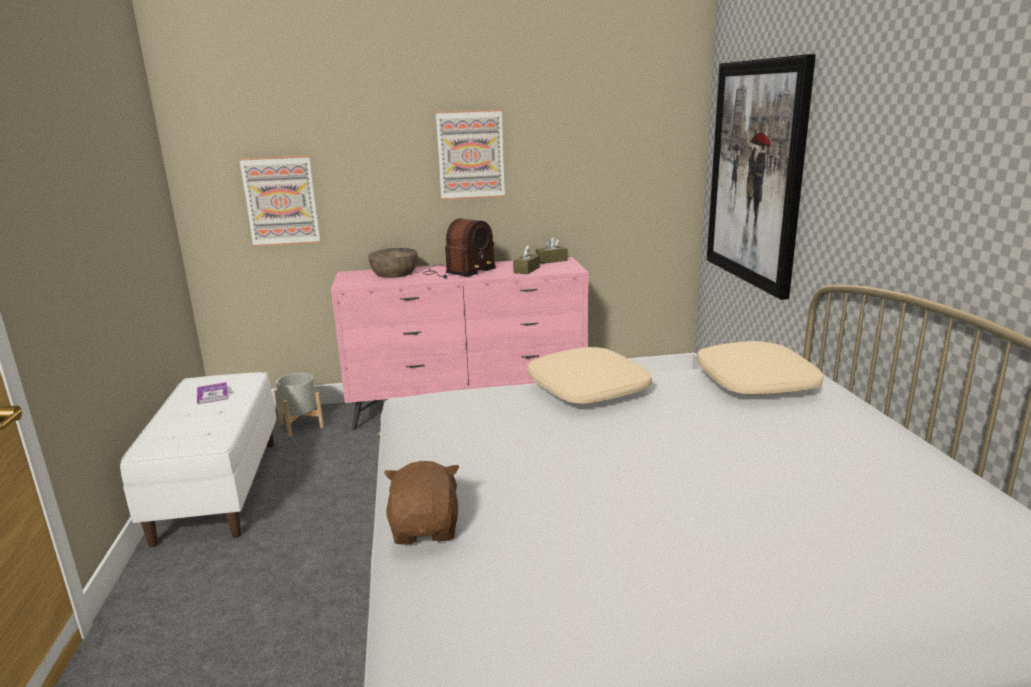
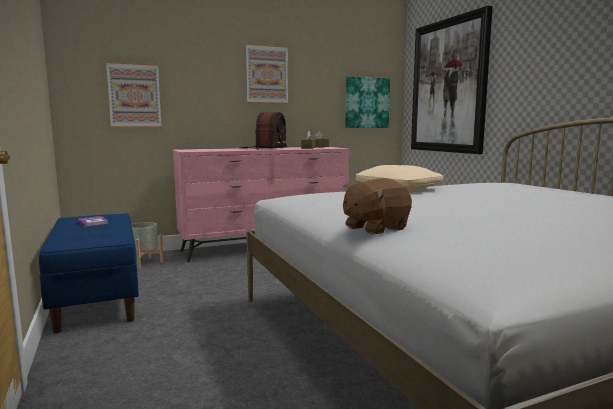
camera: 15 degrees left, 10 degrees down
(218, 489) = (96, 297): white bench -> blue bench
(394, 273) = (217, 149): brown bowl -> none
(426, 528) = (374, 228): brown plush toy -> brown plush toy turned 105 degrees counterclockwise
(637, 185) = (366, 102): none -> picture
(756, 382) = (496, 184): beige pillow -> none

